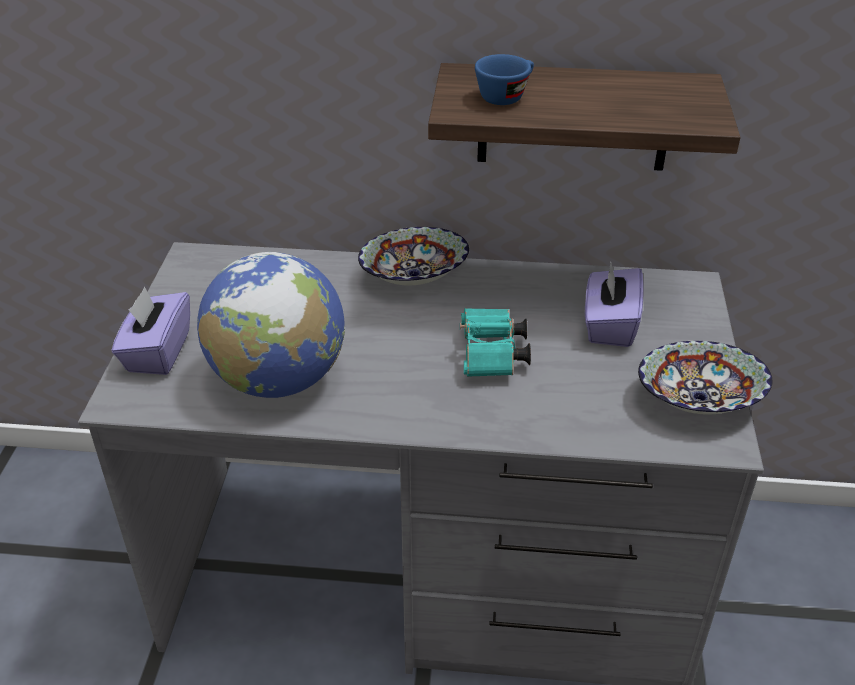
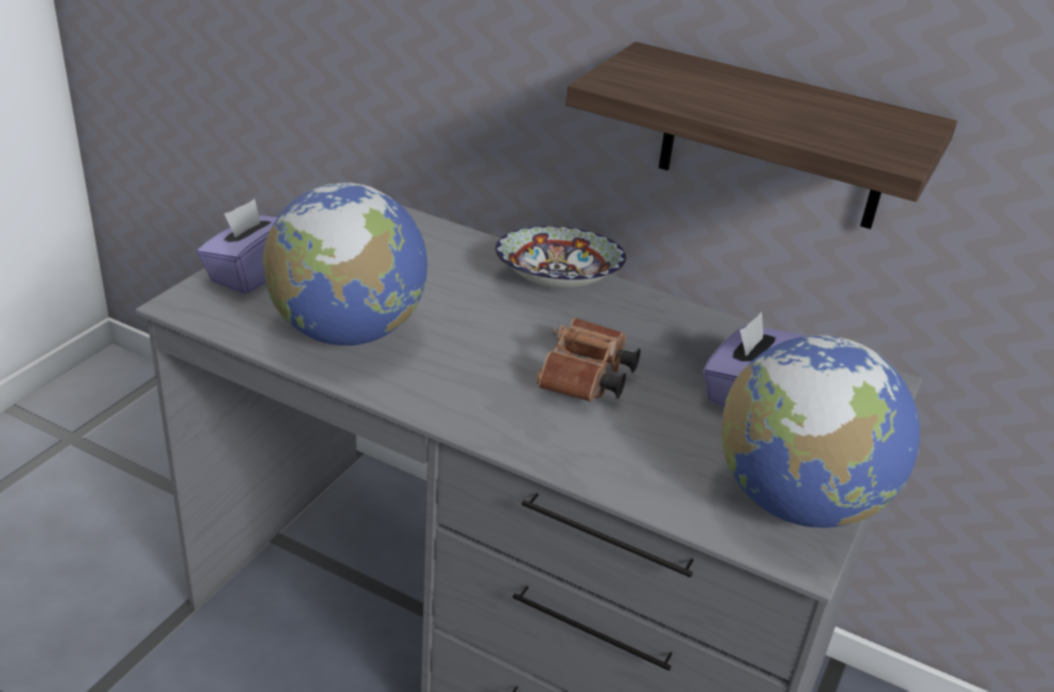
camera: 20 degrees right, 5 degrees down
(491, 357) = (585, 380): turquoise binoculars -> brown binoculars
(506, 96) = (676, 82): blue cup -> none
(698, 402) = (797, 501): bowl -> globe

